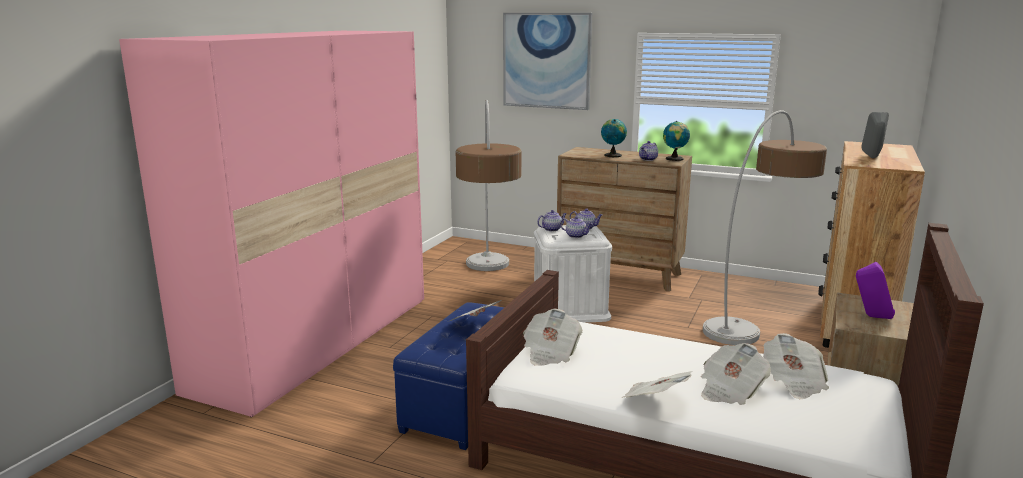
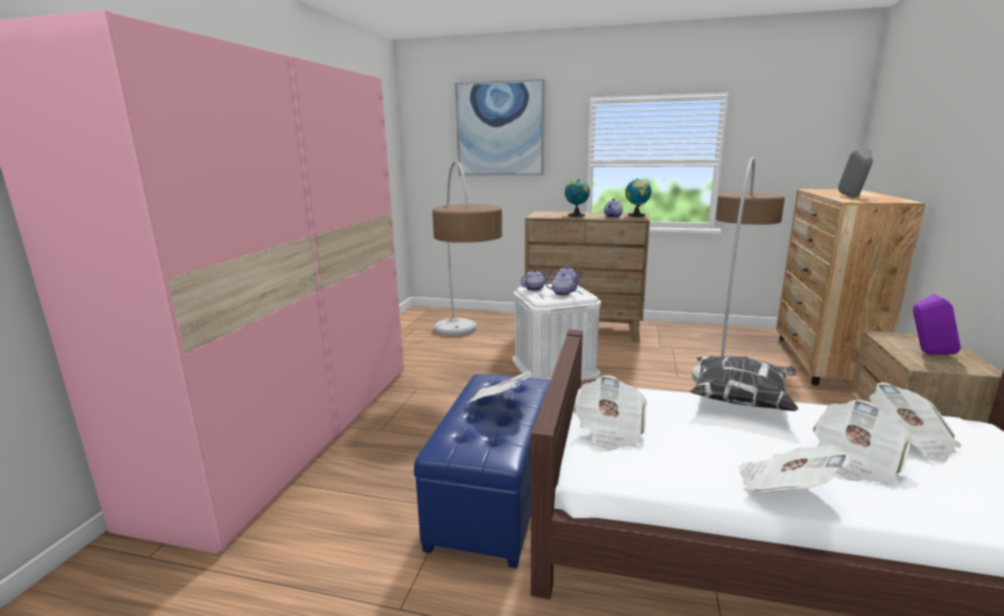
camera: 10 degrees left, 0 degrees up
(680, 342) = (741, 400): none -> pillow

